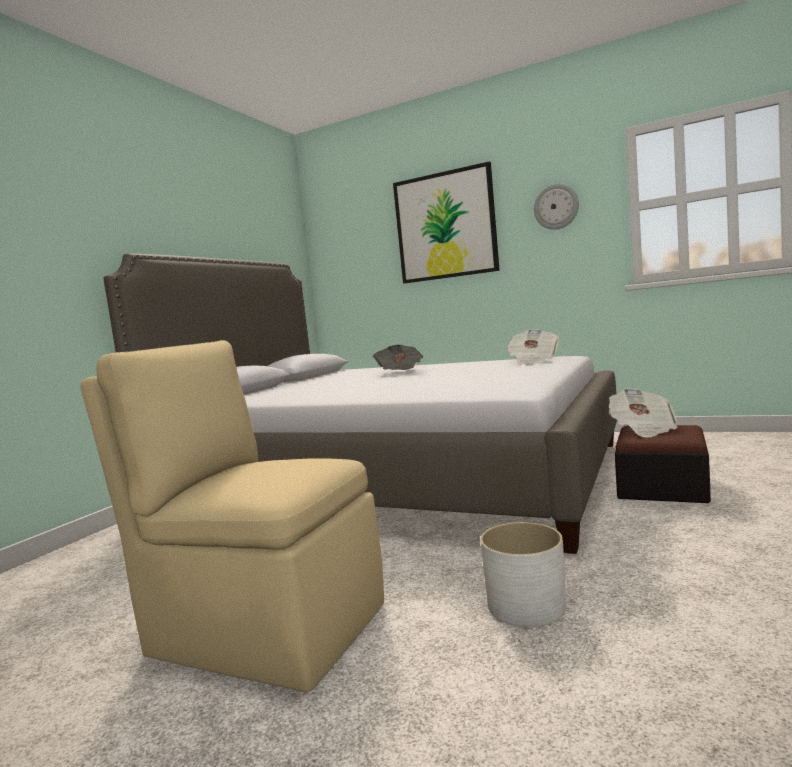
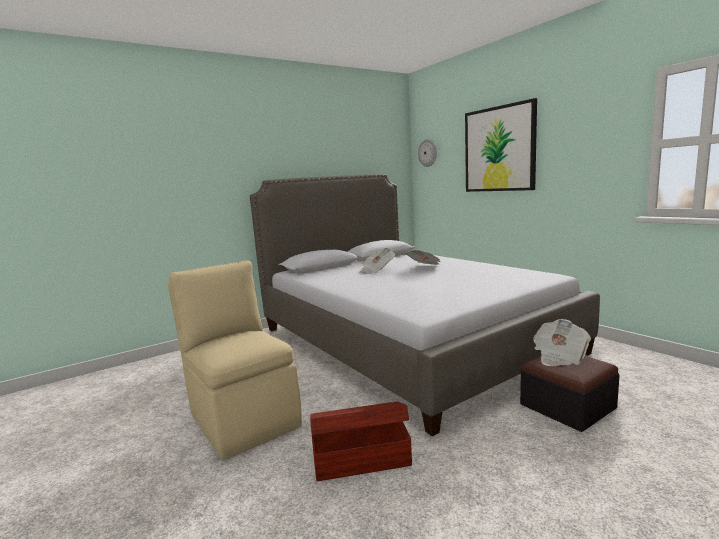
camera: 30 degrees right, 5 degrees up
(526, 606) = (360, 458): white planter -> brown storage box
(533, 361) = (515, 277): newspaper -> newspaper (376, 271)
(556, 207) = (585, 139): wall clock -> wall clock (428, 153)

